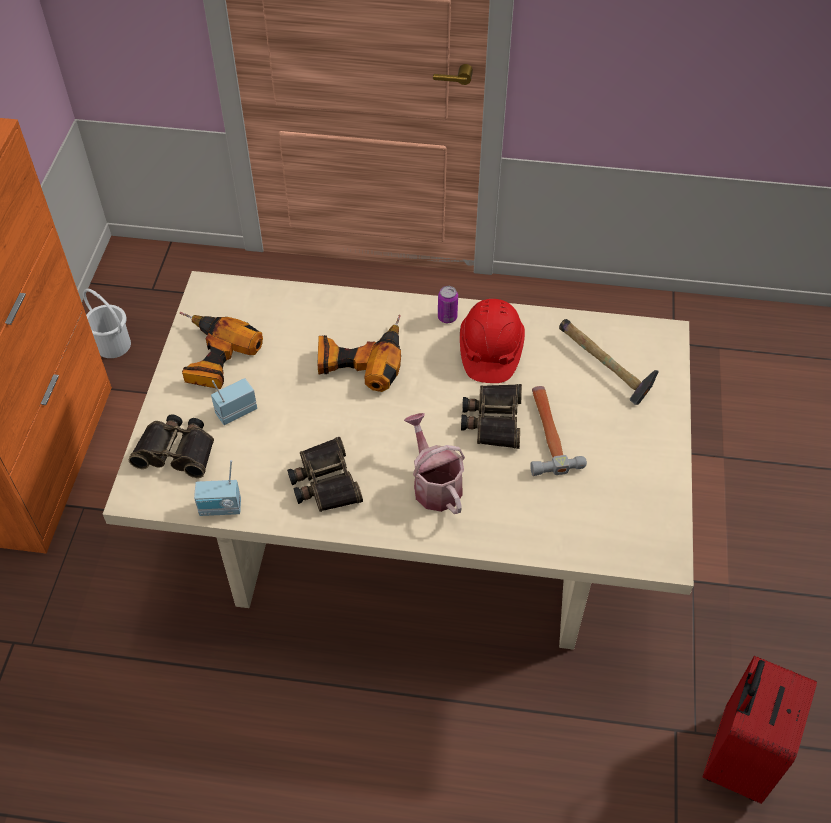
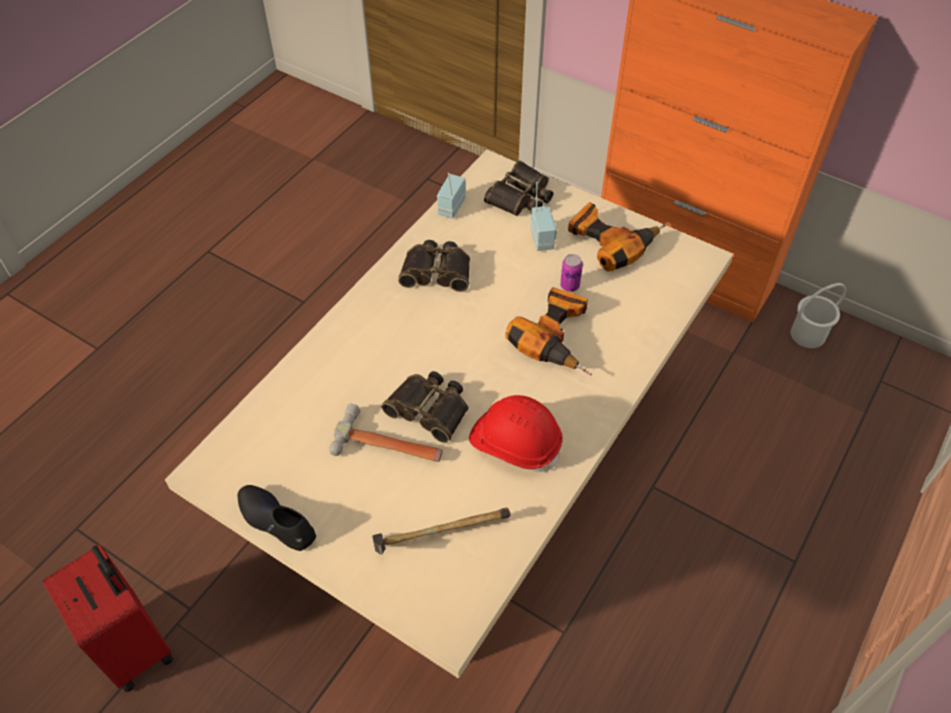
camera: 115 degrees right, 0 degrees up
(434, 484) = (389, 339): watering can -> none
(447, 317) = (580, 425): can -> can (569, 285)
(667, 478) = (276, 521): none -> black shoe

